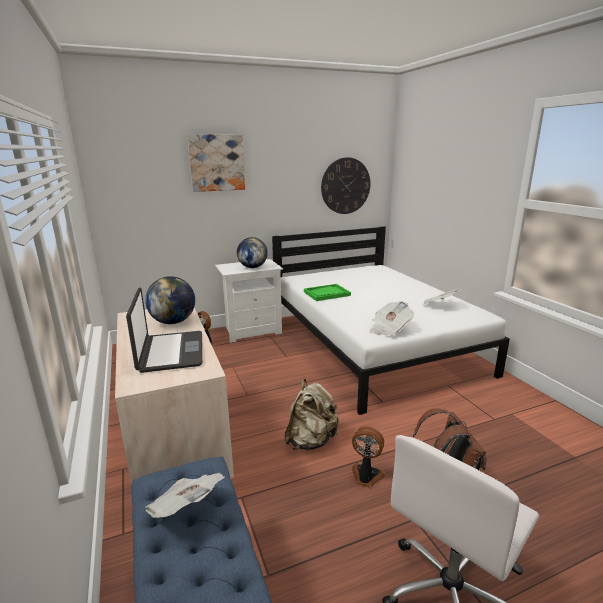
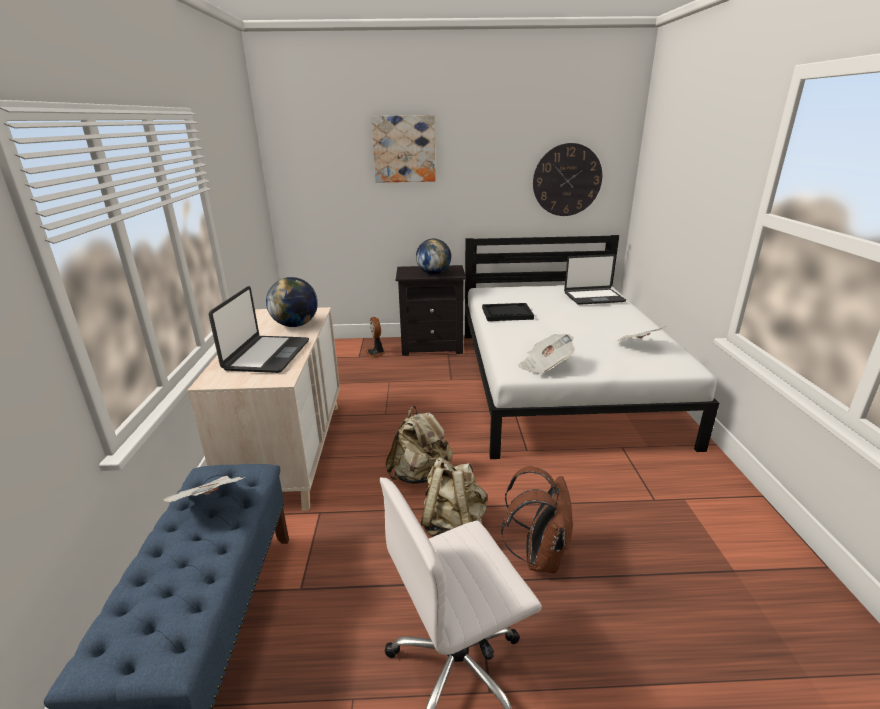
camera: 20 degrees right, 5 degrees up
(252, 331) = (432, 346): white nightstand -> black nightstand
(326, 293) = (507, 314): green tray -> black tray
(366, 476) = (453, 525): fan -> beige backpack
(380, 274) = (593, 297): none -> laptop

